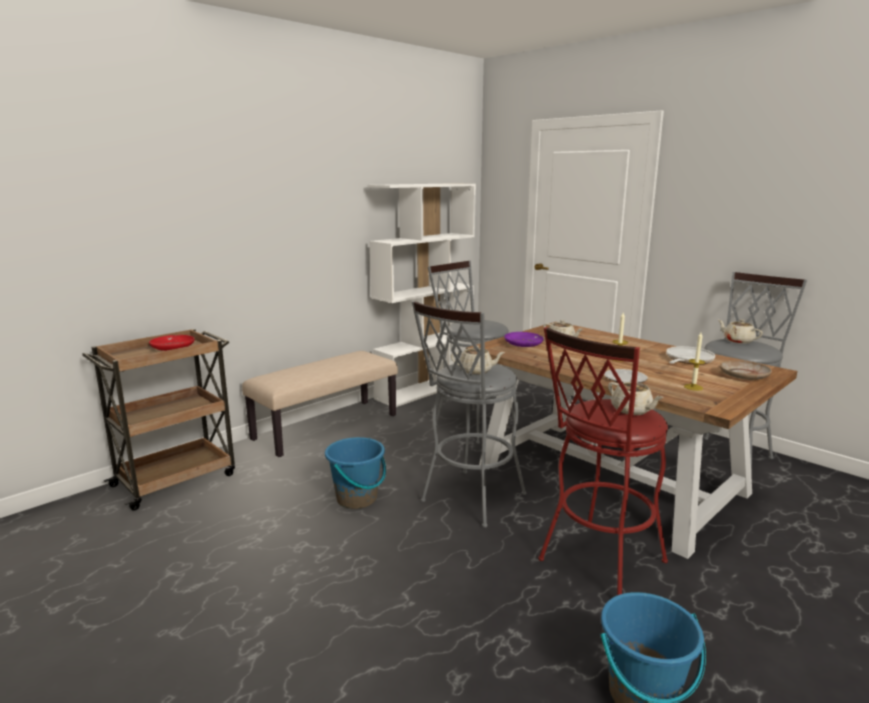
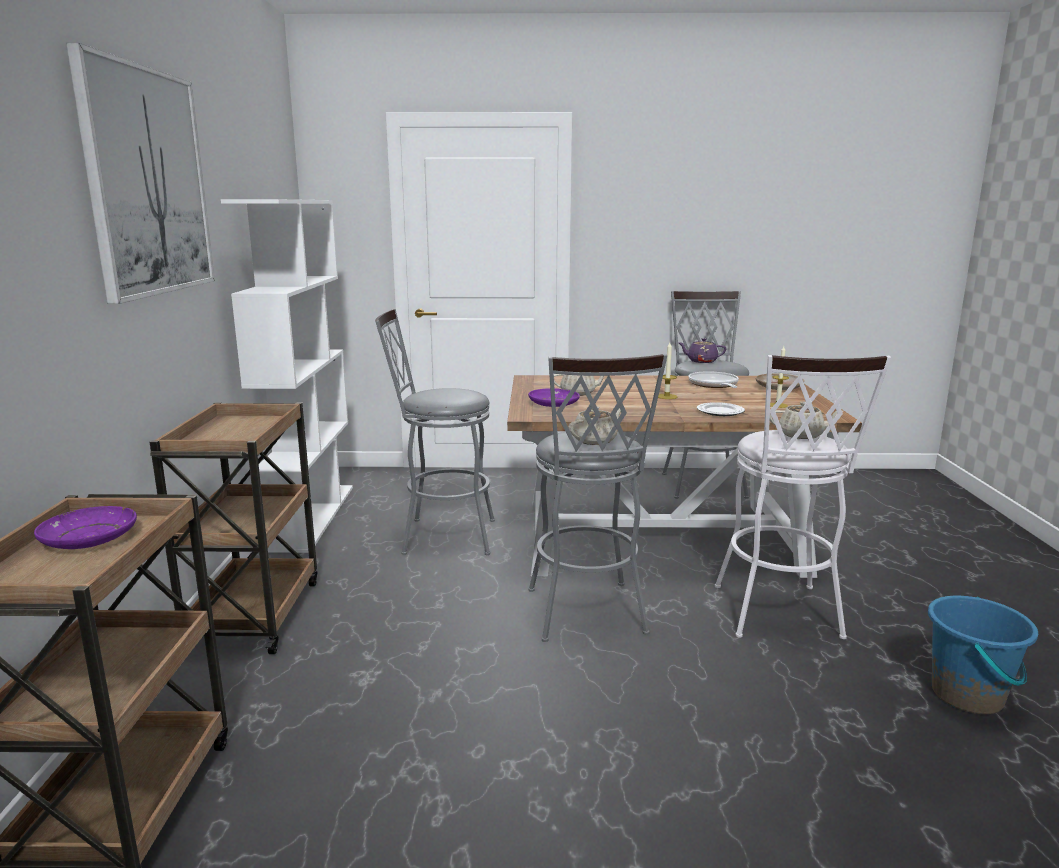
camera: 45 degrees left, 0 degrees up
(172, 348) = (88, 538): red plate -> purple plate
(297, 177) = (148, 182): none -> picture
(326, 427) = (255, 613): beige bench -> brown cart
(357, 498) = (470, 677): blue bucket -> none
(596, 565) = (779, 616): red stool -> white stool
(737, 341) = (701, 361): beige teapot -> purple teapot

